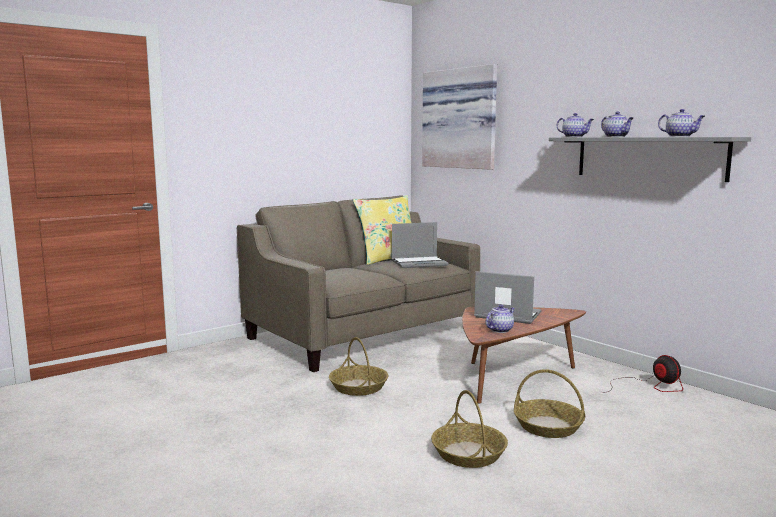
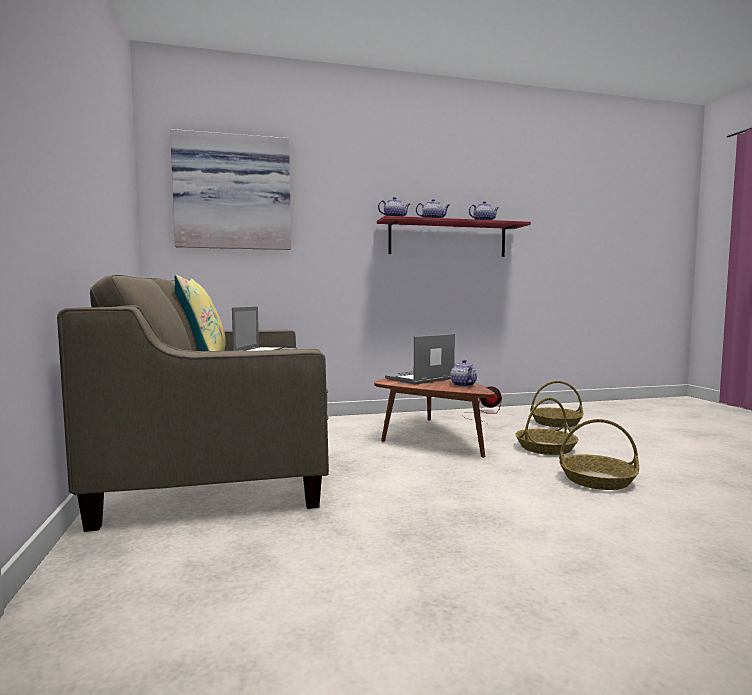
camera: 65 degrees left, 5 degrees down
(359, 387) = (400, 492): basket -> basket (556, 423)
(648, 157) = (448, 239): grey shelf -> red shelf

